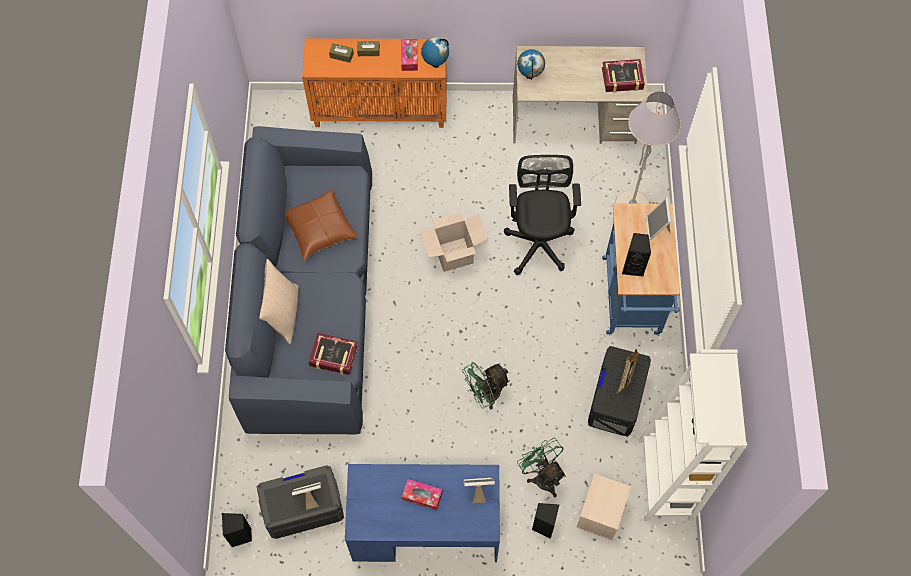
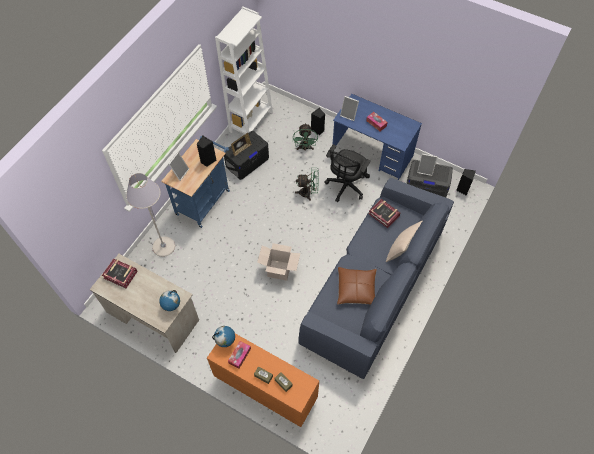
camera: 150 degrees left, 5 degrees down
(539, 241) = (227, 254): black office chair -> black office chair (346, 186)
(601, 513) = (289, 123): beige storage box -> none

